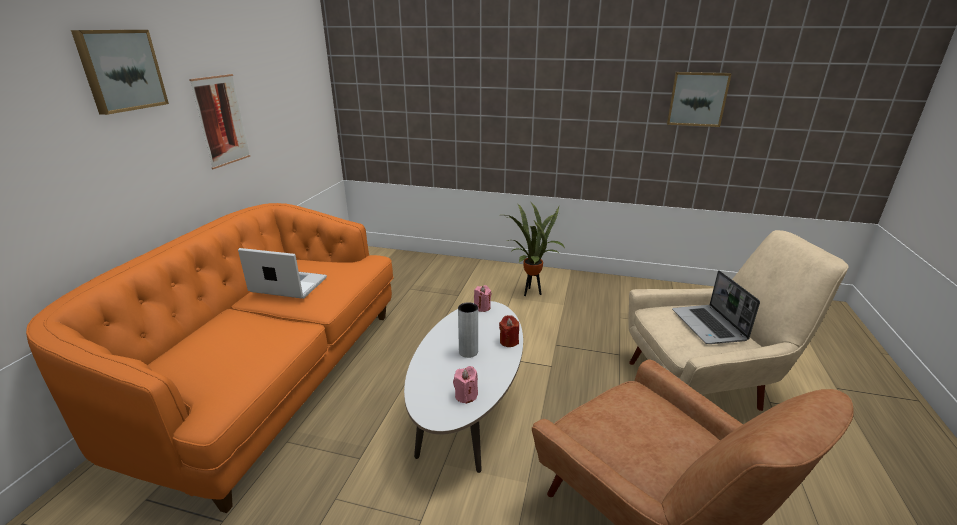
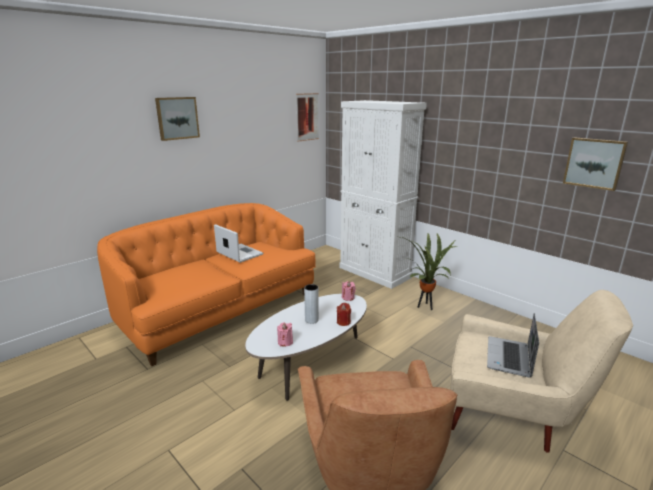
camera: 30 degrees right, 5 degrees down
(221, 121) = (233, 149): picture -> picture (307, 117)
(443, 266) = (374, 272): none -> white cabinet

